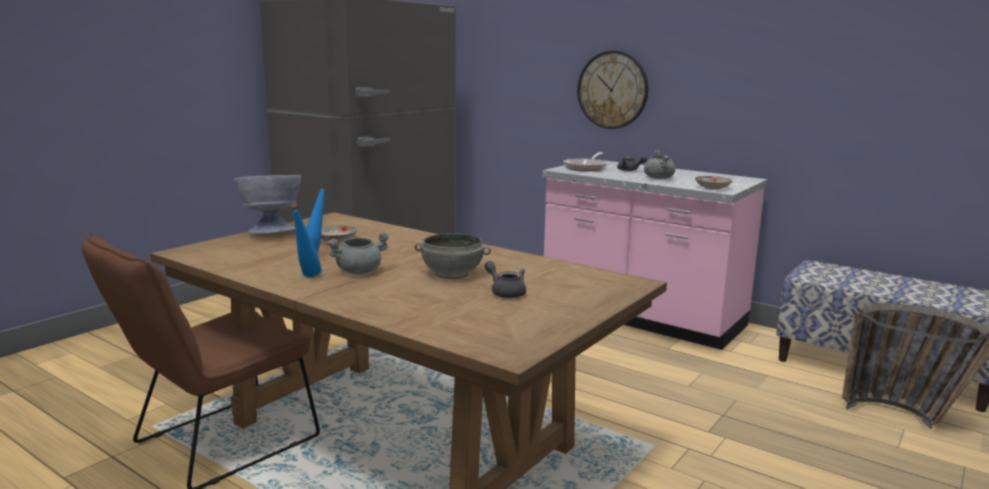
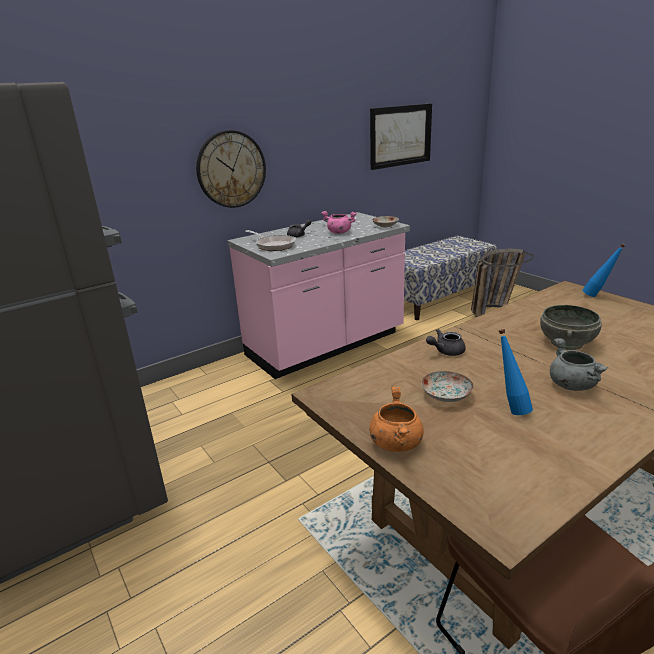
camera: 70 degrees left, 10 degrees up
(271, 232) = (395, 442): grey bowl -> orange cooking pot
(307, 277) = (603, 415): blue bottle -> blue bottle (597, 296)
(505, 292) = (611, 327): grey teapot -> grey teapot (446, 351)
(658, 178) = (339, 232): grey cooking pot -> pink cooking pot
(879, 88) = (400, 136): none -> picture

